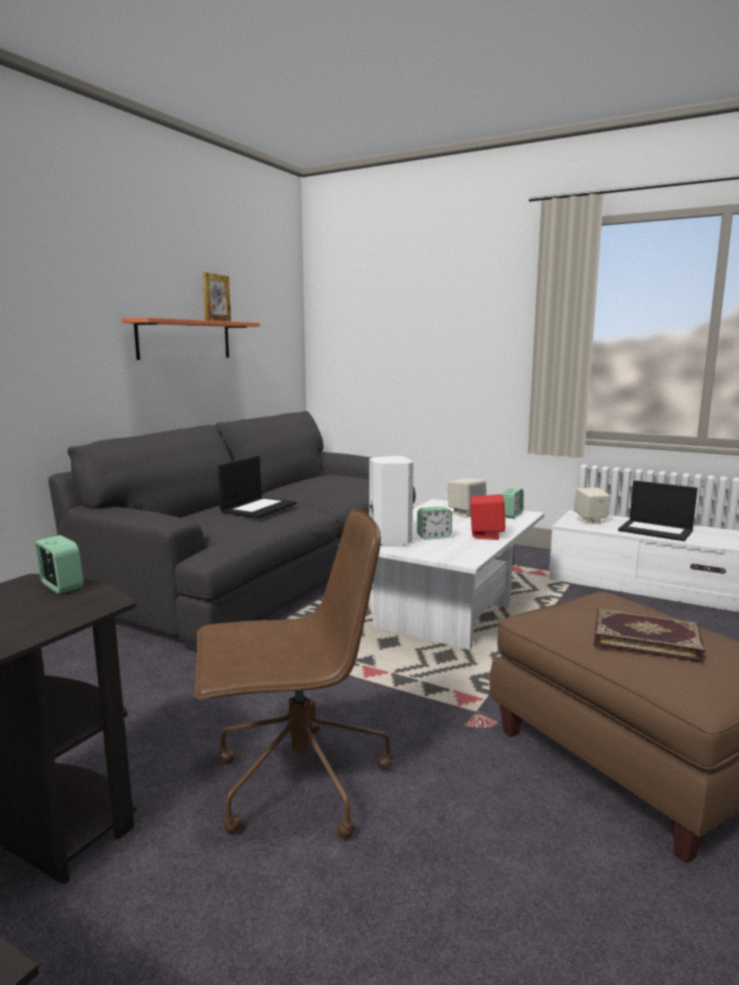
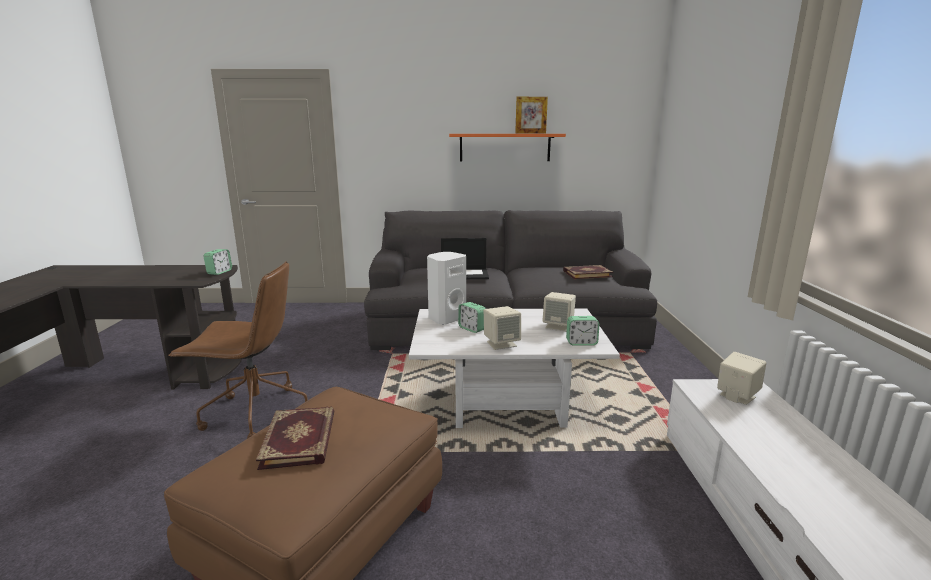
camera: 60 degrees right, 5 degrees up
(292, 784) = (252, 413): brown office chair -> brown office chair turned 45 degrees counterclockwise
(346, 478) = (587, 273): none -> book
(486, 535) = (501, 344): red speaker -> beige speaker
(656, 530) = (776, 443): laptop -> none

